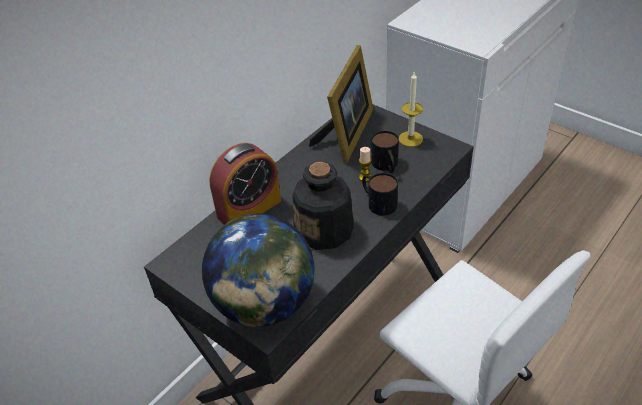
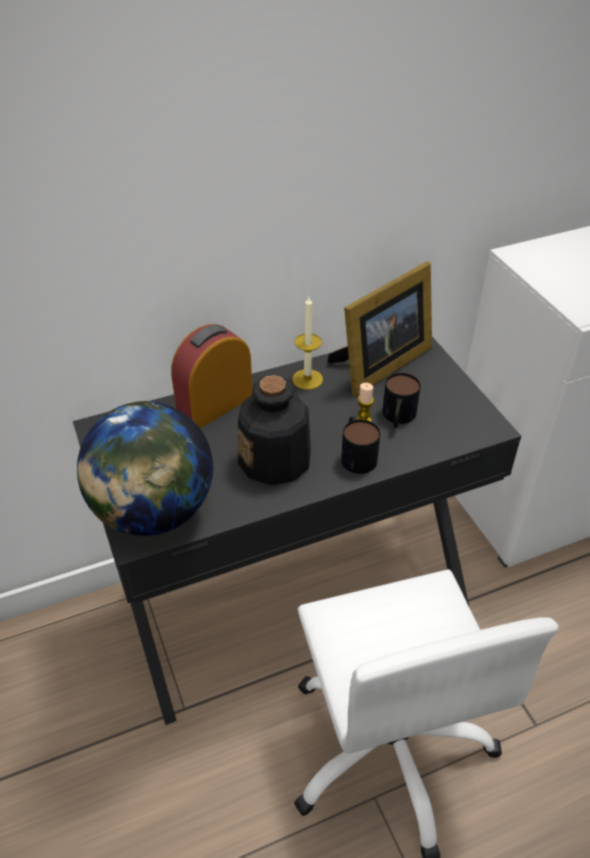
camera: 25 degrees right, 0 degrees up
(249, 209) = (215, 405): alarm clock -> alarm clock turned 150 degrees clockwise
(410, 139) = (450, 398): candle -> candle (307, 379)

